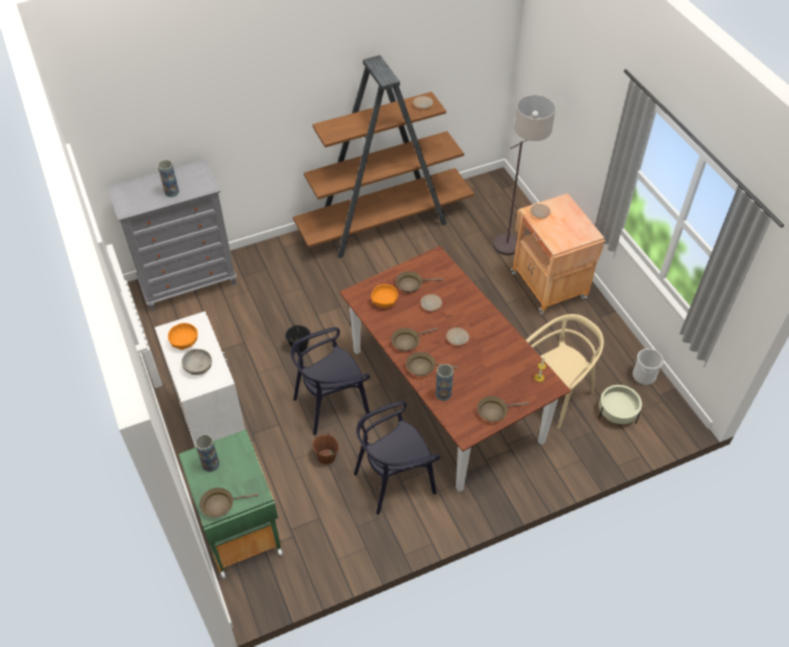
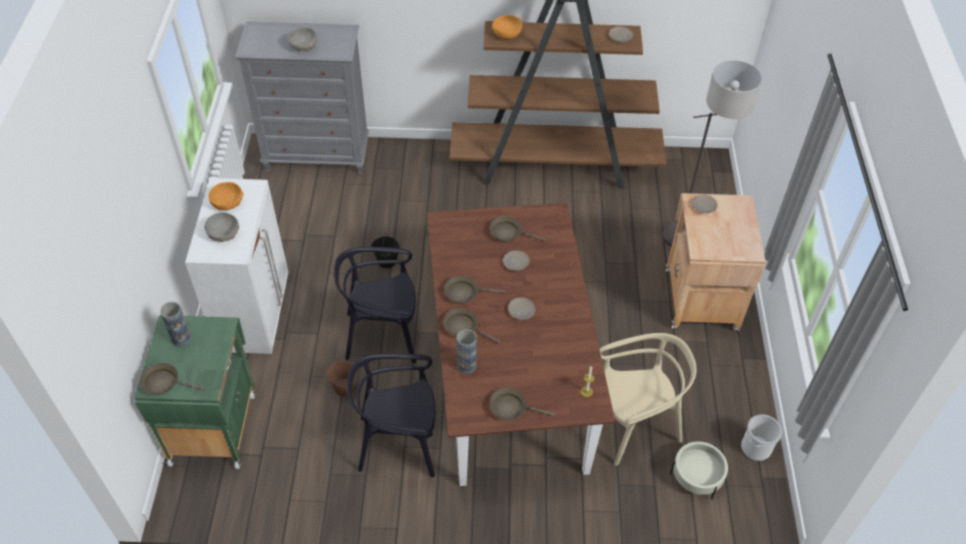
camera: 25 degrees right, 0 degrees up
(172, 192) = (303, 46): vase -> grey bowl
(384, 301) = (467, 240): orange bowl -> orange bowl (507, 34)

